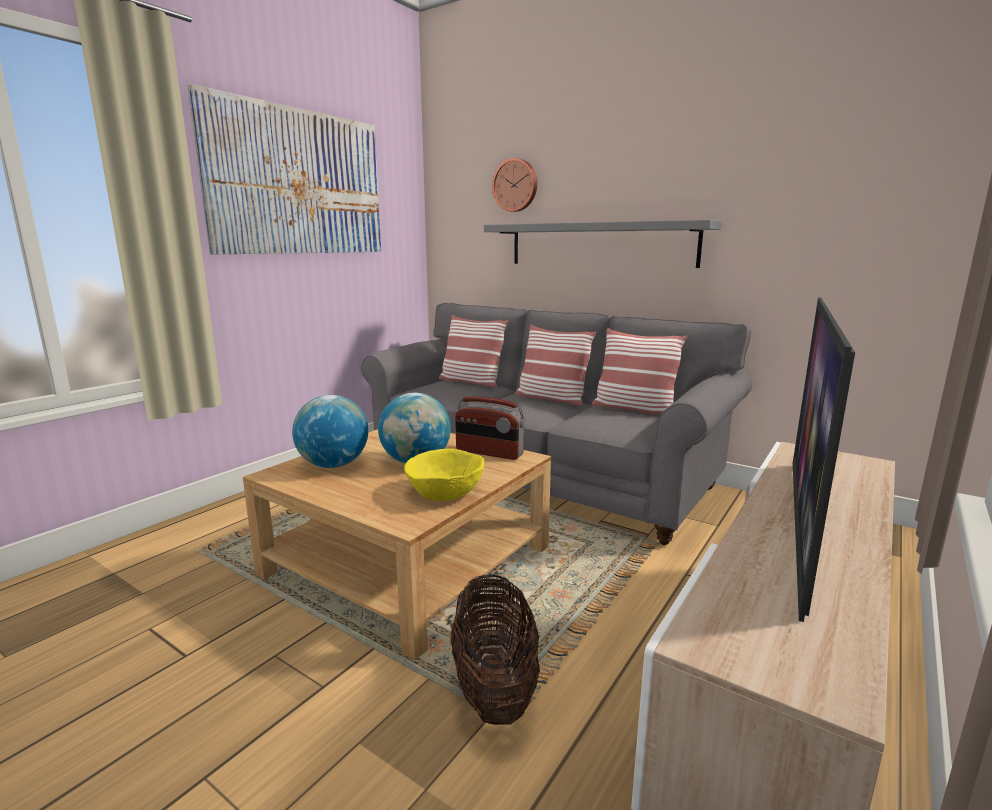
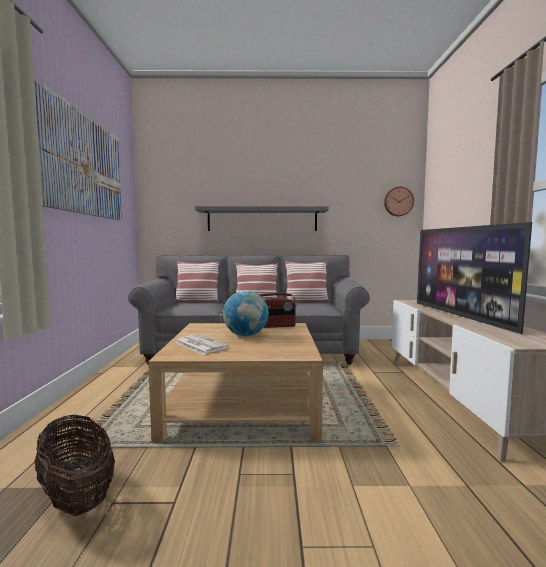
camera: 35 degrees left, 10 degrees down
(333, 465) = (199, 345): globe -> newspaper
(444, 493) = (293, 342): yellow bowl -> none
(494, 686) = (371, 436): basket -> basket (77, 495)
(516, 185) = (207, 186): wall clock -> wall clock (398, 201)

